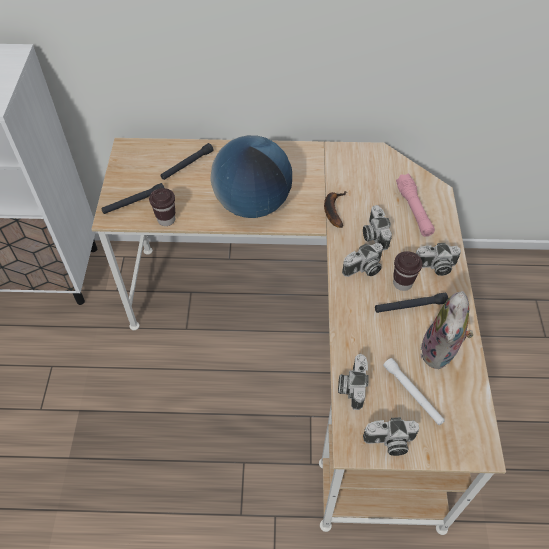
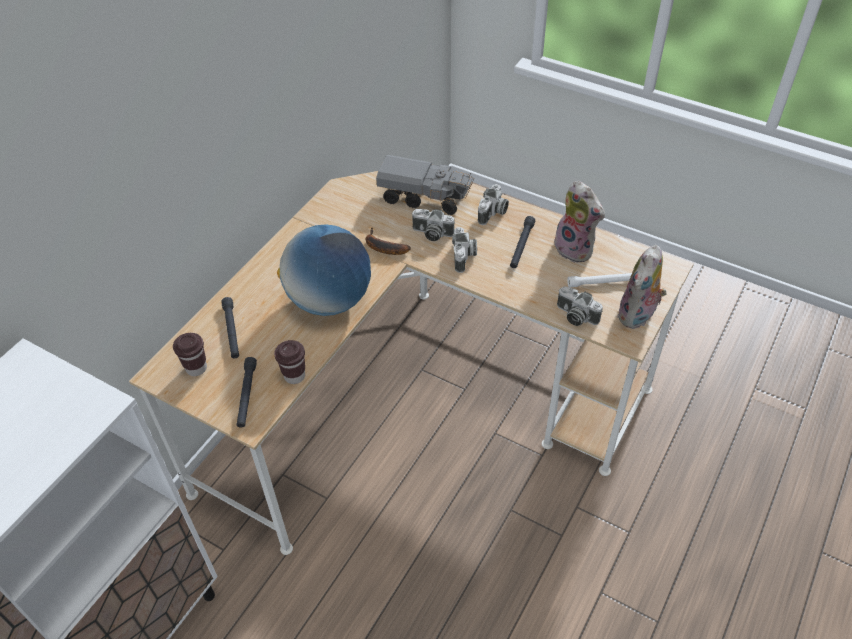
camera: 60 degrees left, 5 degrees down
(389, 442) = (638, 316): camera -> plush toy
(402, 283) = (495, 240): brown cup -> brown cup (196, 368)
(414, 210) = (425, 197): pink flashlight -> toy truck

